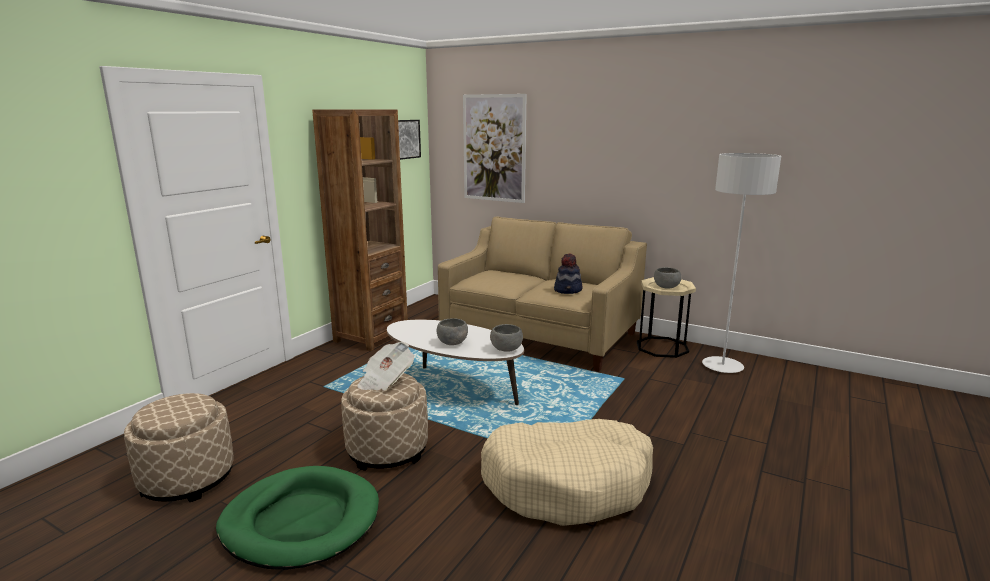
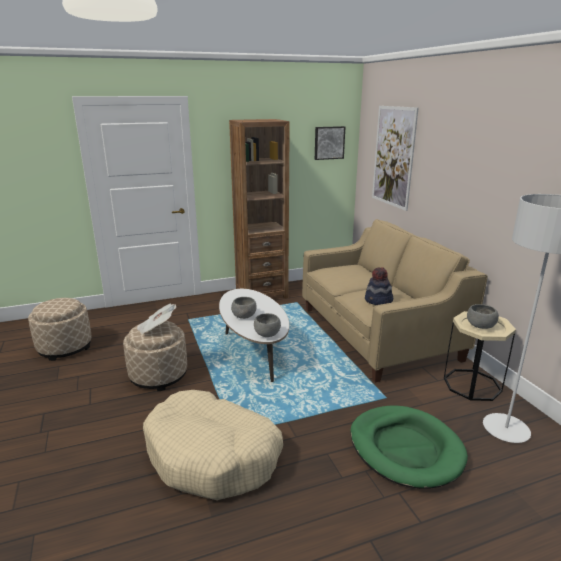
camera: 40 degrees right, 5 degrees up
(301, 521) = (68, 395): green dog bed -> green dog bed (405, 448)

